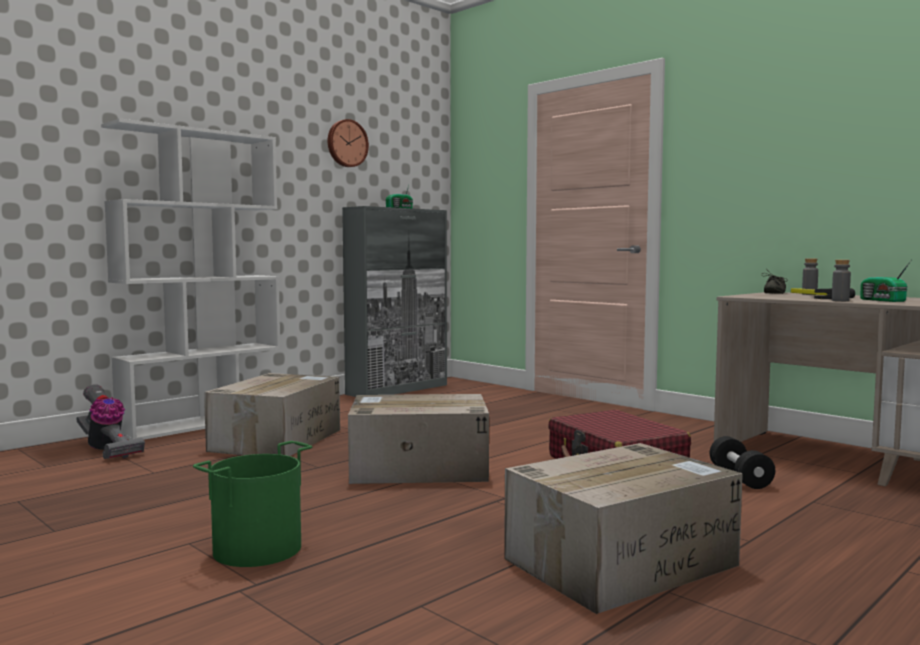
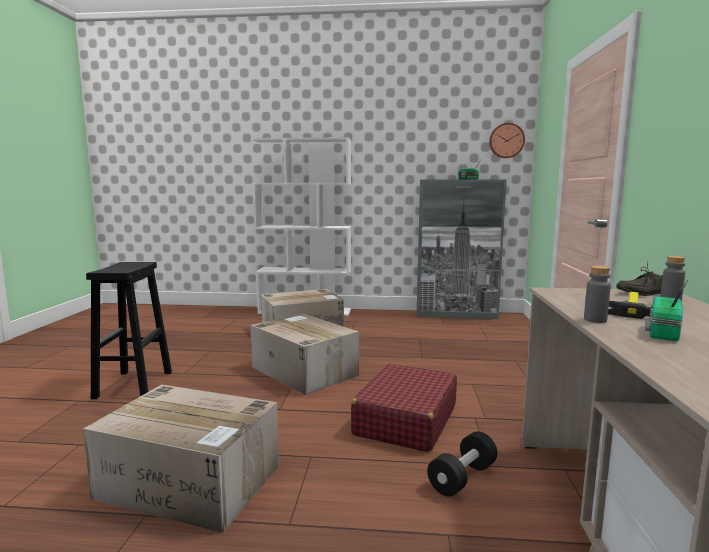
camera: 50 degrees right, 5 degrees up
(107, 450) = (238, 315): vacuum cleaner -> none
(258, 549) = (133, 385): green bucket -> black stool
(346, 143) = (427, 133): wall clock -> wall clock (506, 140)

